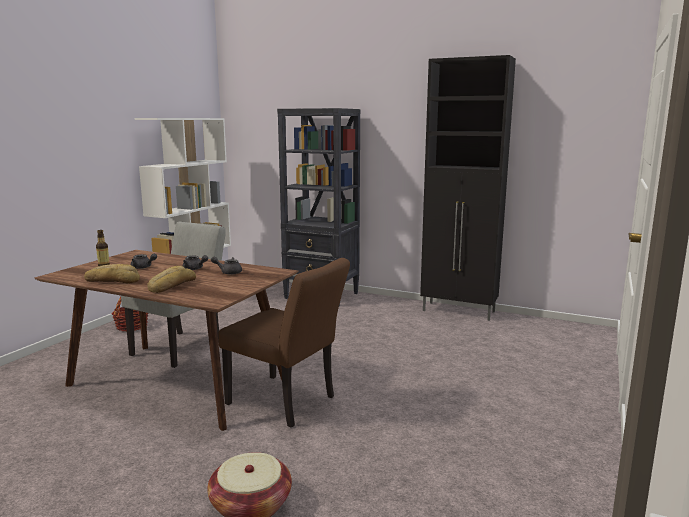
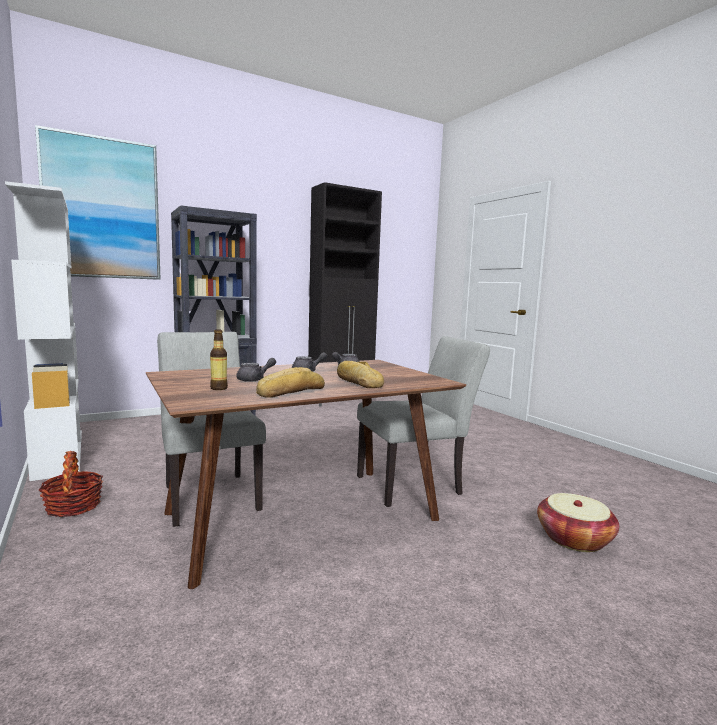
camera: 55 degrees left, 5 degrees down
(261, 112) = (102, 209): none -> picture
(287, 402) = (416, 484): brown chair -> grey chair

